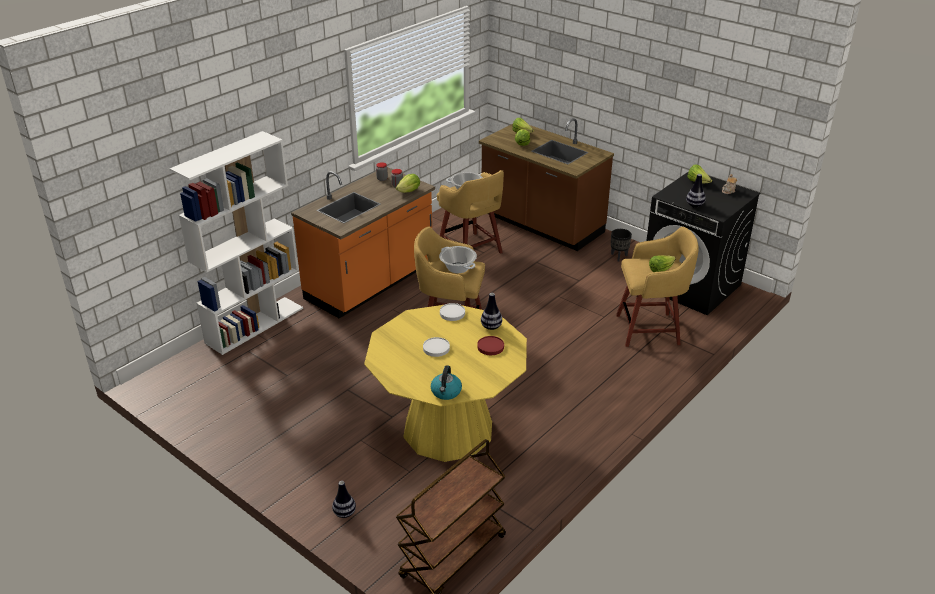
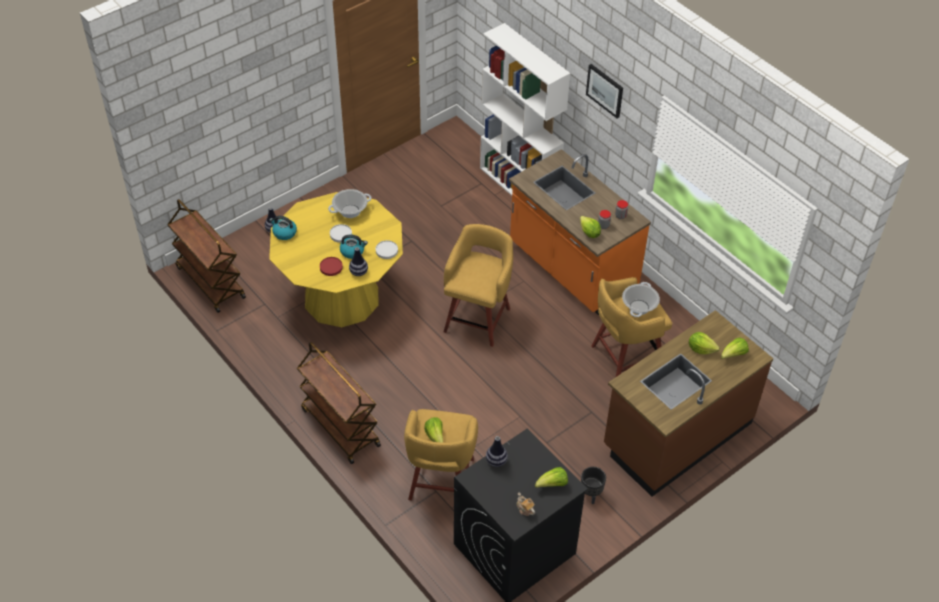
camera: 100 degrees right, 15 degrees up
(294, 111) = (605, 90): none -> picture
(457, 268) = (479, 276): cooking pot -> cooking pot (350, 211)
(460, 336) = (353, 251): none -> kettle
(624, 400) = (340, 427): none -> brown cart

